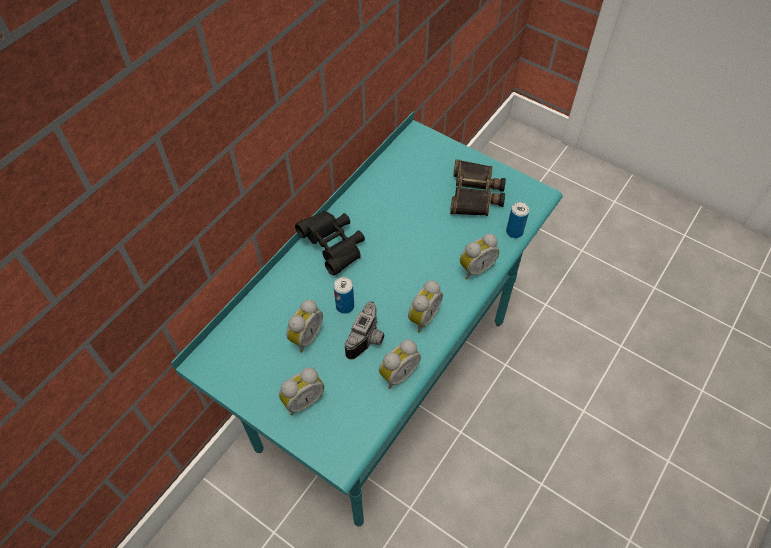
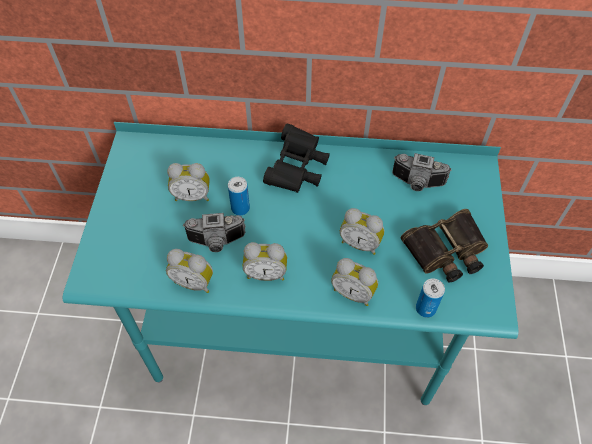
camera: 60 degrees right, 0 degrees up
(302, 400) = (131, 224): alarm clock -> alarm clock (360, 243)
(405, 178) = (417, 184): none -> camera

